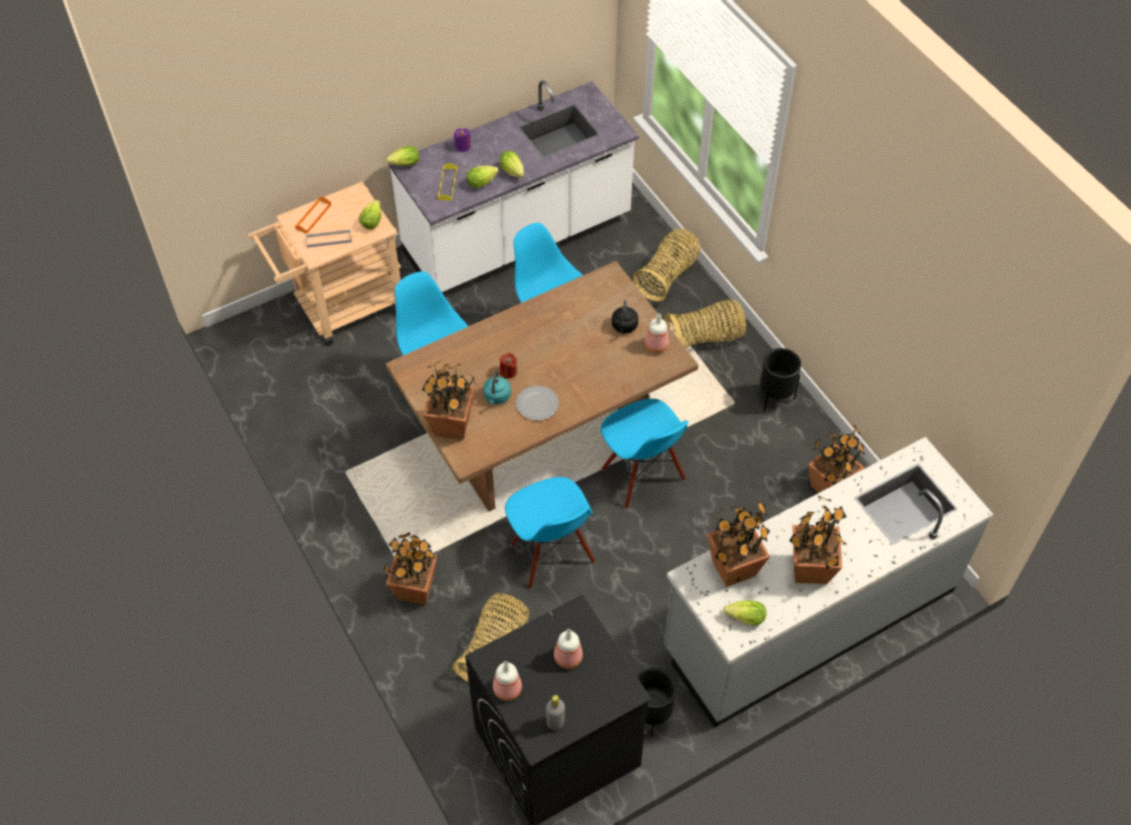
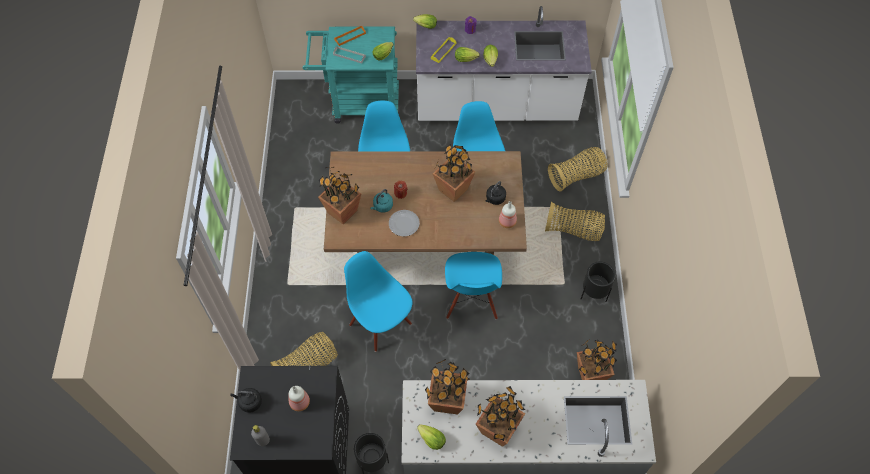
camera: 30 degrees right, 5 degrees up
(341, 308) = (358, 103): beige cart -> turquoise cart
(415, 589) = (286, 302): potted plant -> potted plant (453, 189)
(507, 690) = (249, 402): bottle -> black kettle
(551, 554) = (381, 323): blue chair -> blue chair turned 135 degrees clockwise

